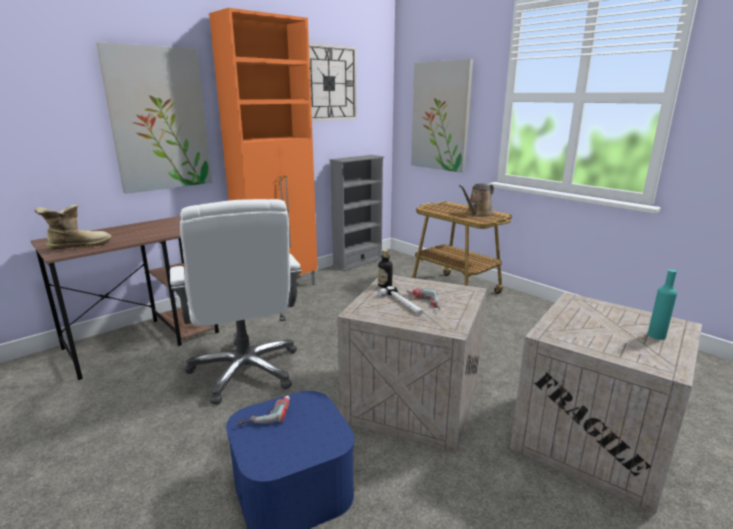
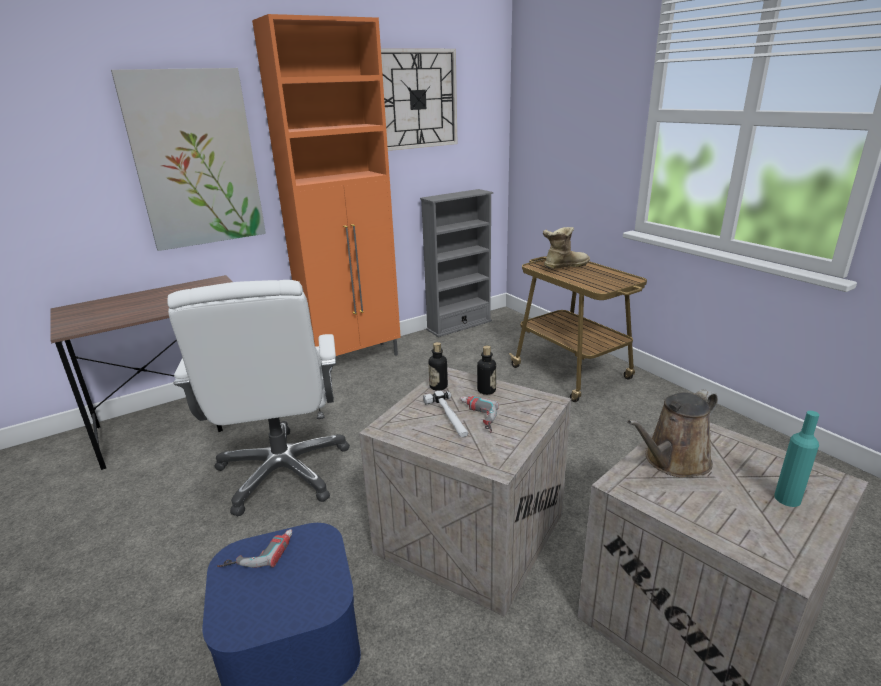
camera: 10 degrees right, 5 degrees up
(78, 246) = (94, 319): boot -> boot (563, 266)
(422, 286) = (486, 390): none -> bottle
(440, 116) = (566, 139): picture -> none
(477, 214) = (600, 277): brown watering can -> brown watering can (673, 461)

